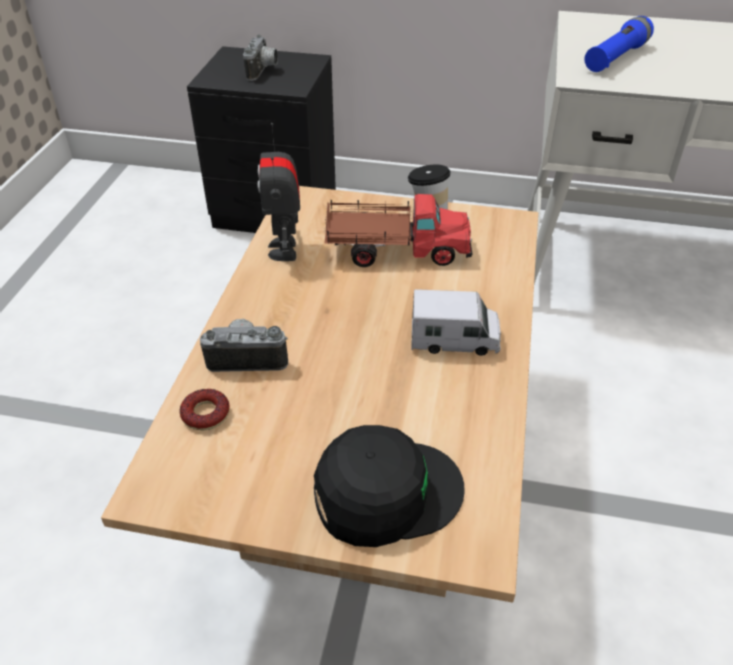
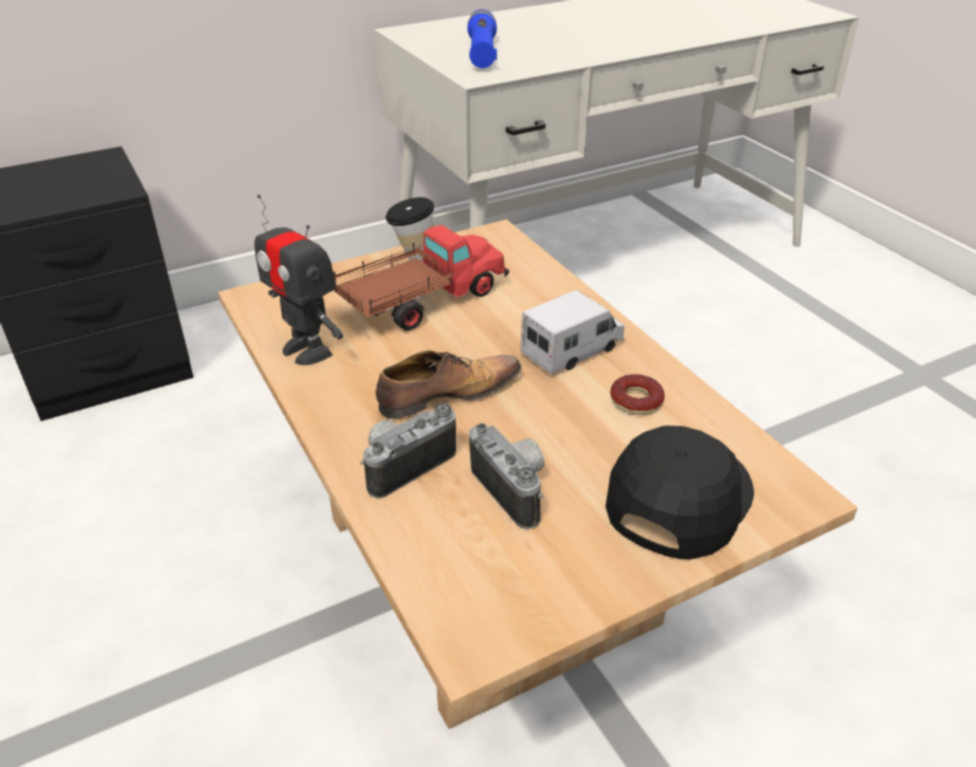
camera: 40 degrees left, 5 degrees down
(206, 414) = (431, 538): donut -> donut (636, 400)
(263, 71) = (55, 185): camera -> camera (515, 489)
(328, 325) = (446, 395): none -> shoe

